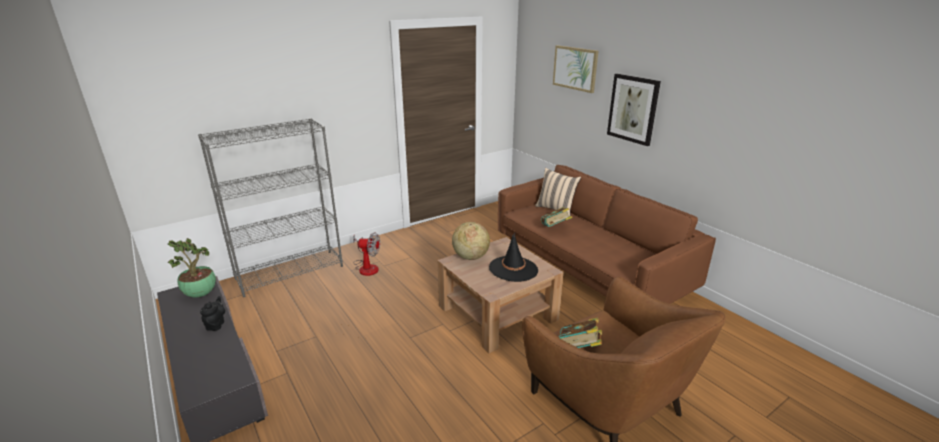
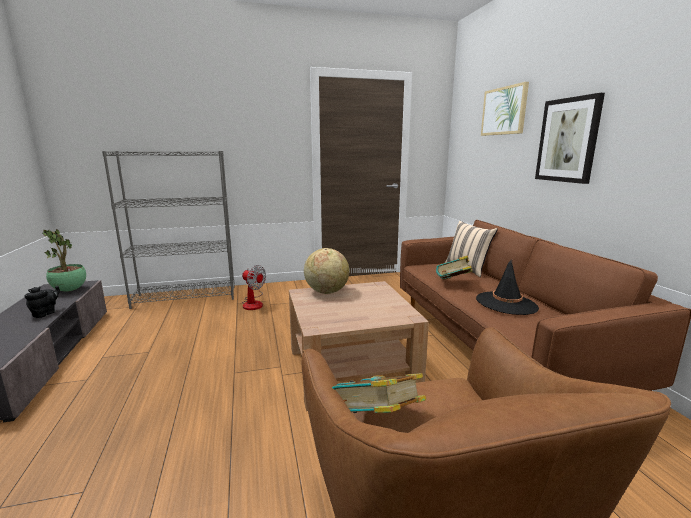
camera: 20 degrees right, 10 degrees down
(513, 269) = (365, 309): black hat -> black hat (506, 303)

